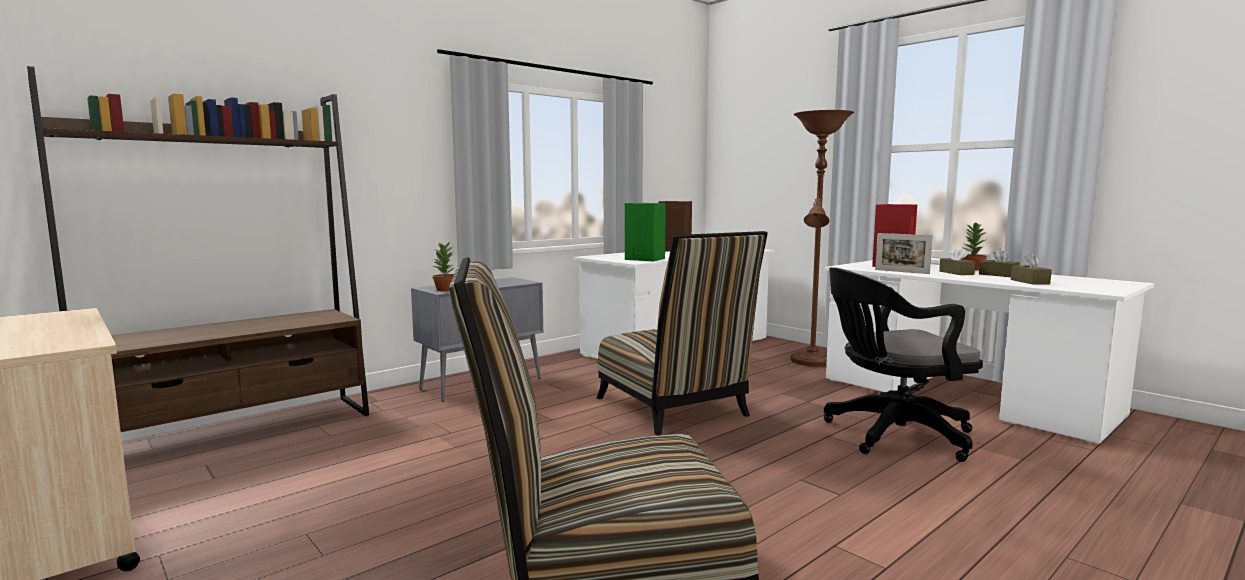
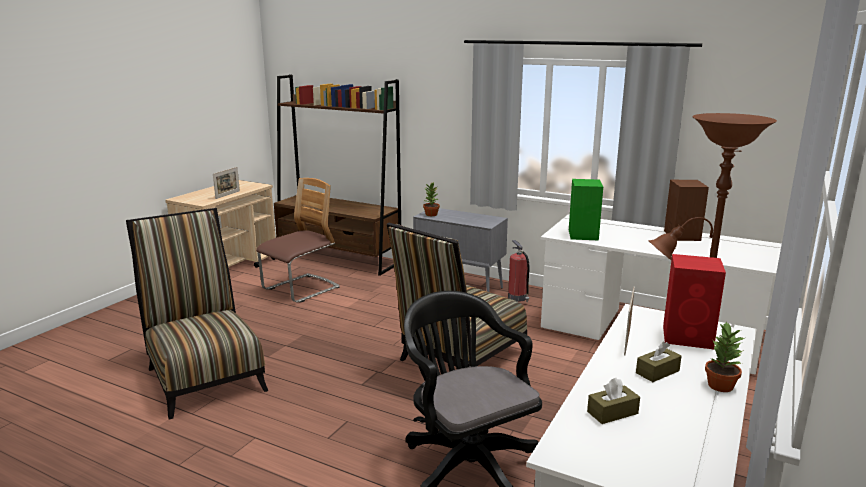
camera: 70 degrees right, 10 degrees up
(74, 329) = (227, 195): none -> picture frame
(324, 473) = (301, 289): none -> chair
(551, 368) = (517, 298): none -> fire extinguisher
(998, 275) = (669, 398): brown tissue box -> none

